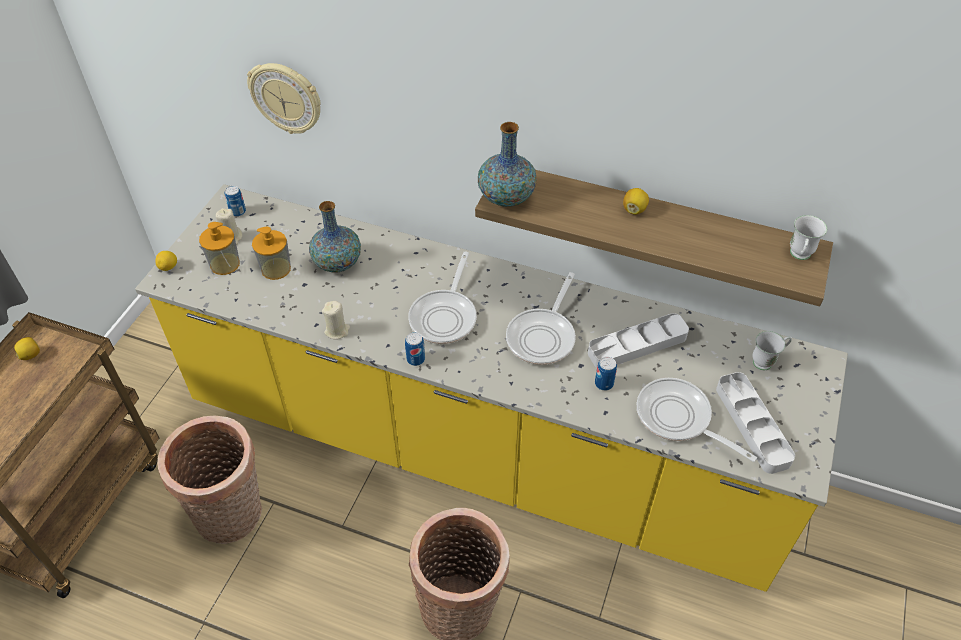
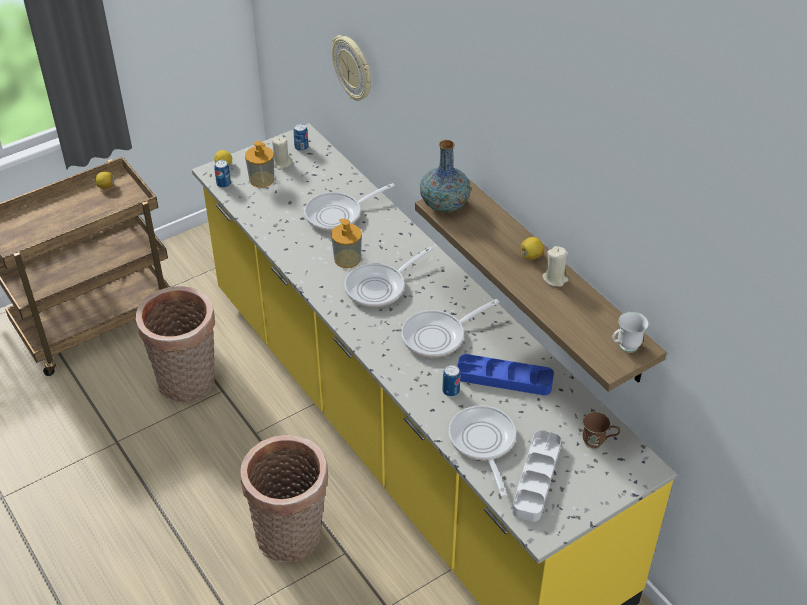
camera: 35 degrees right, 5 degrees down
(276, 268) = (292, 198): soap dispenser -> soap dispenser (347, 259)
(337, 331) = (296, 260): beige candle -> beige candle (555, 279)
(338, 263) = (338, 214): vase -> frying pan
(415, 359) = (331, 305): can -> can (223, 184)
(637, 345) = (504, 378): grey tray -> blue tray
(767, 361) = (598, 443): white mug -> brown mug

